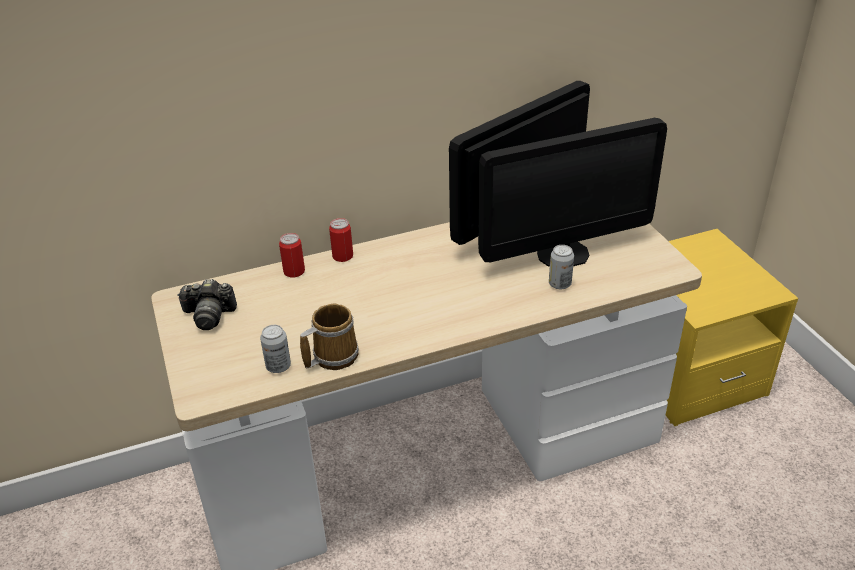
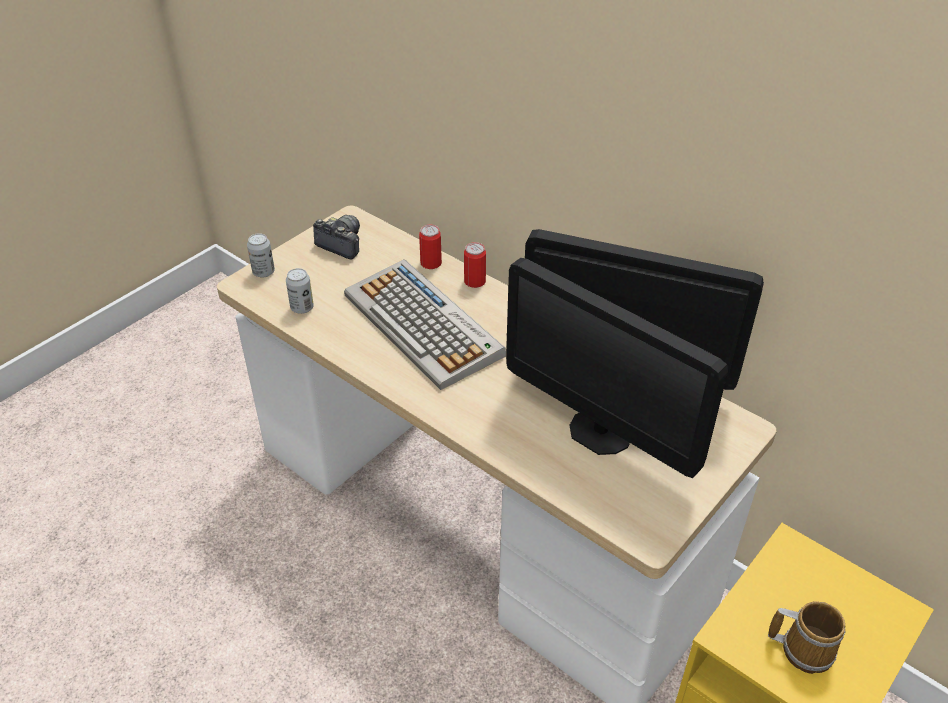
camera: 60 degrees right, 5 degrees up
(209, 315) = (341, 244): camera -> camera turned 150 degrees clockwise
(332, 356) = (333, 332): mug -> mug (804, 648)
(373, 300) = (424, 325): none -> keyboard
(559, 284) = (544, 446): can -> can (263, 272)

